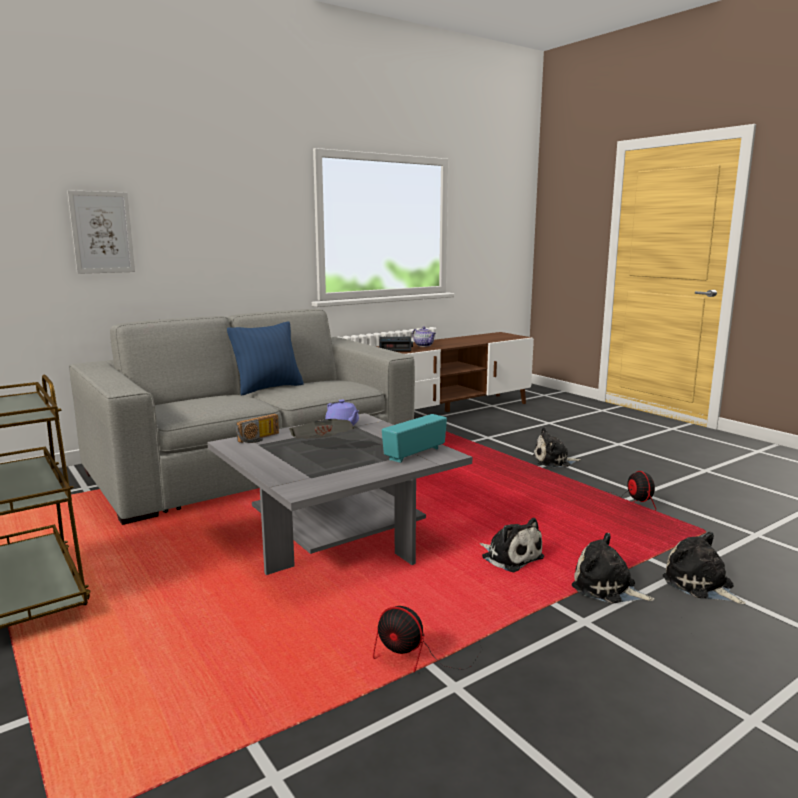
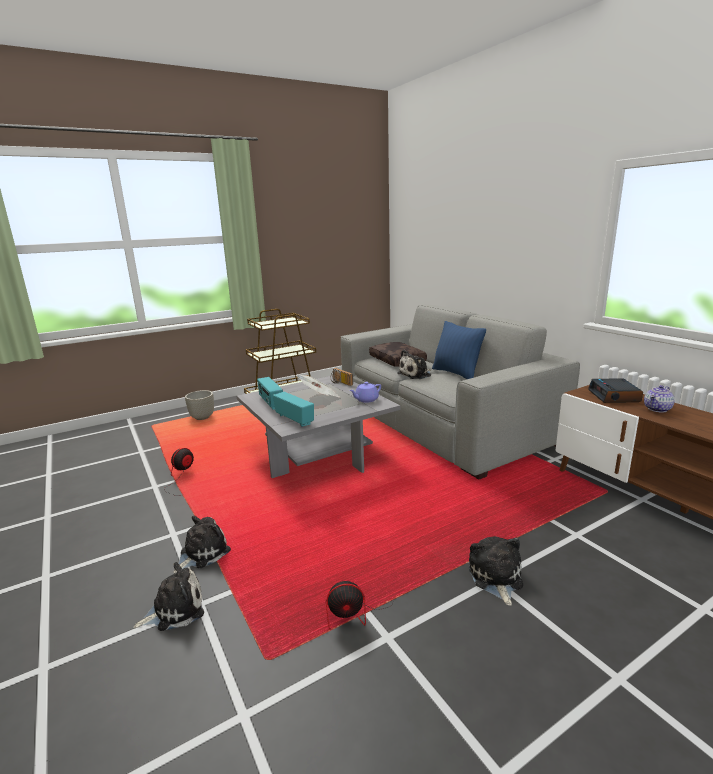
camera: 95 degrees right, 5 degrees up
(64, 715) = (202, 418): none -> grey planter
(102, 232) = (458, 246): picture -> none
(195, 404) = (398, 361): none -> brown pillow
(342, 472) = (270, 403): none -> radio
(510, 557) = (267, 515): plush toy -> plush toy (416, 374)

